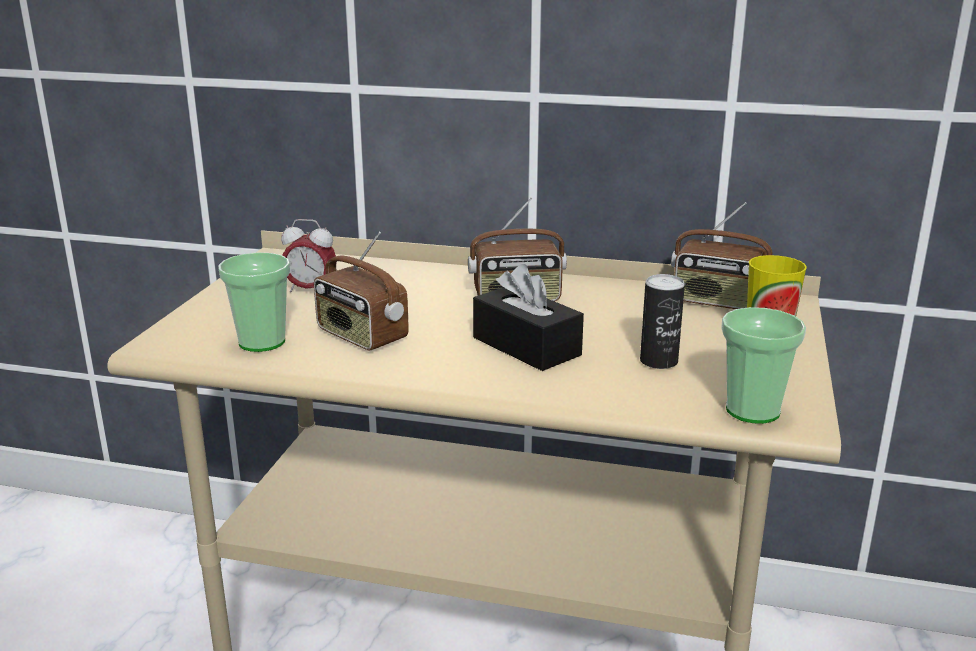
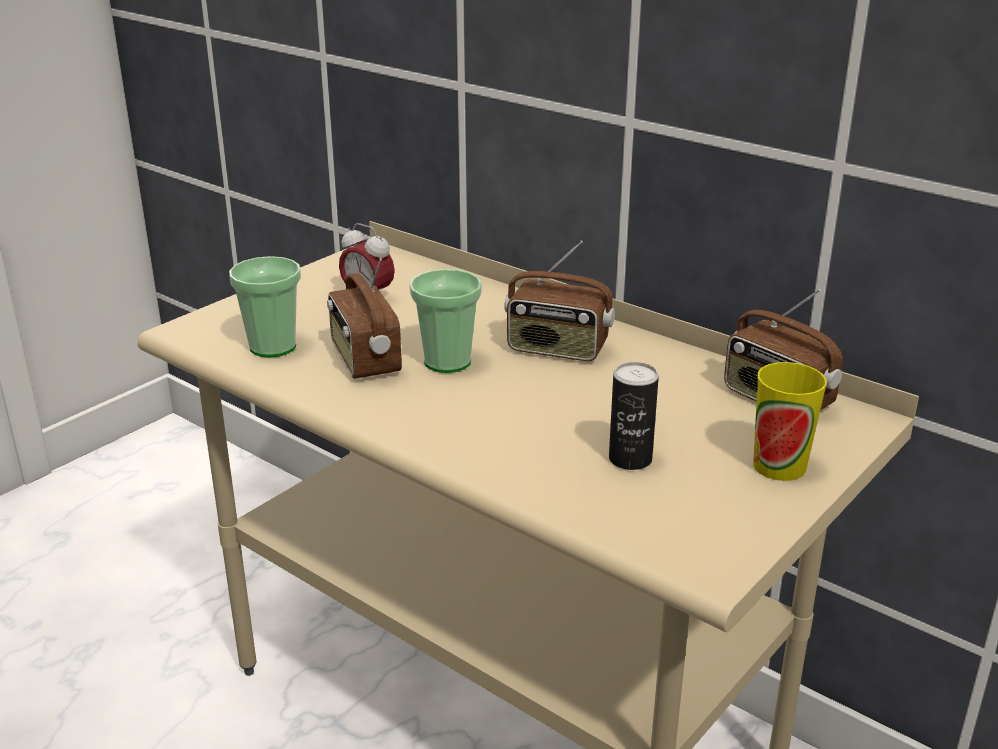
camera: 25 degrees right, 5 degrees up
(526, 346) = (510, 408): black tissue box -> none
(752, 410) = (670, 544): cup -> cup (447, 362)

